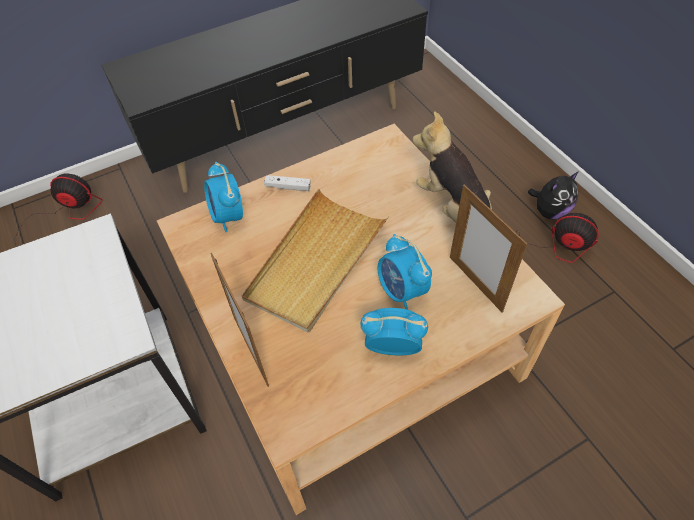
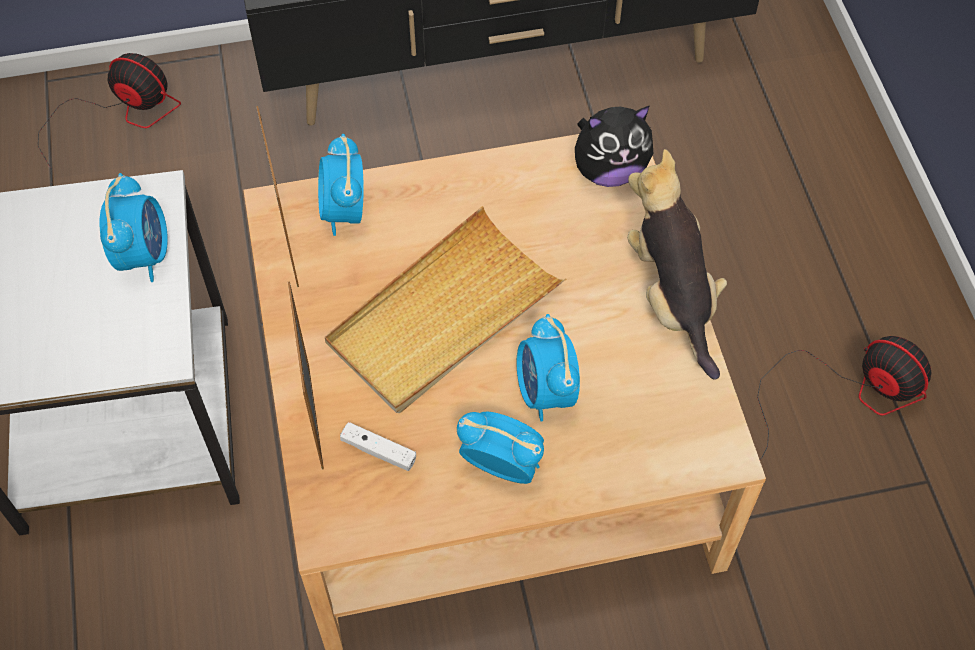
camera: 15 degrees right, 5 degrees up
(96, 273) = (144, 255): none -> alarm clock
(288, 187) = (443, 188): white game controller -> white game controller (378, 451)
(475, 283) = (652, 412): picture frame -> picture frame (288, 242)
(549, 211) = (885, 319): plush toy -> plush toy (609, 171)

